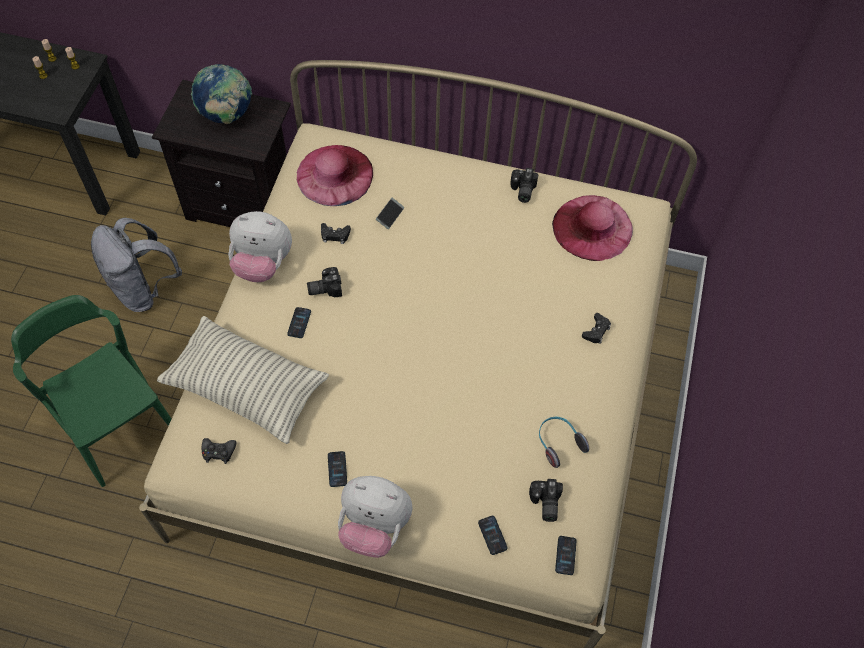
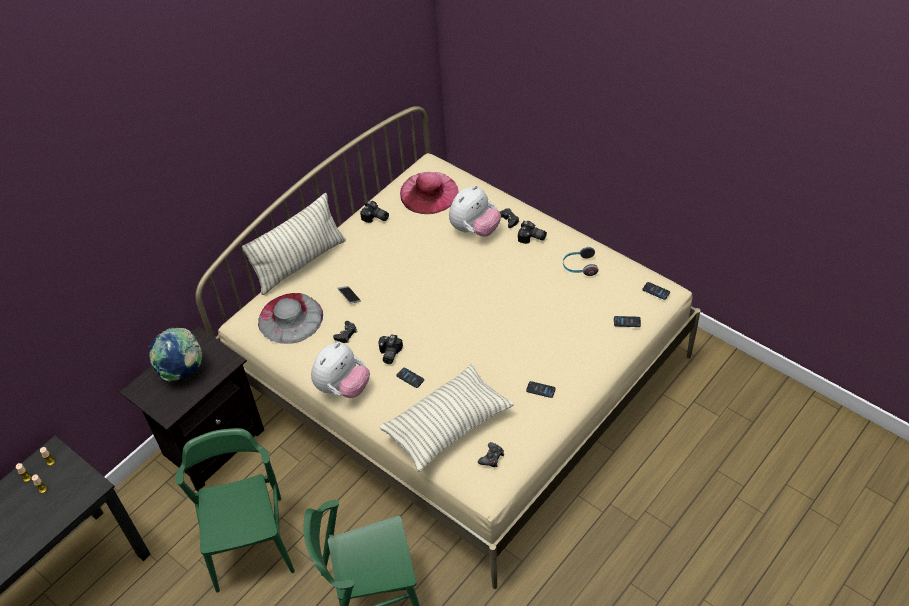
camera: 60 degrees left, 10 degrees down
(144, 289) = (250, 543): grey backpack -> green chair
(335, 175) = (290, 318): pink hat -> grey hat
(374, 526) = (591, 383): plush toy -> plush toy (475, 229)
(418, 150) = (300, 263): none -> pillow
(544, 504) = (617, 288): camera -> camera (532, 238)

